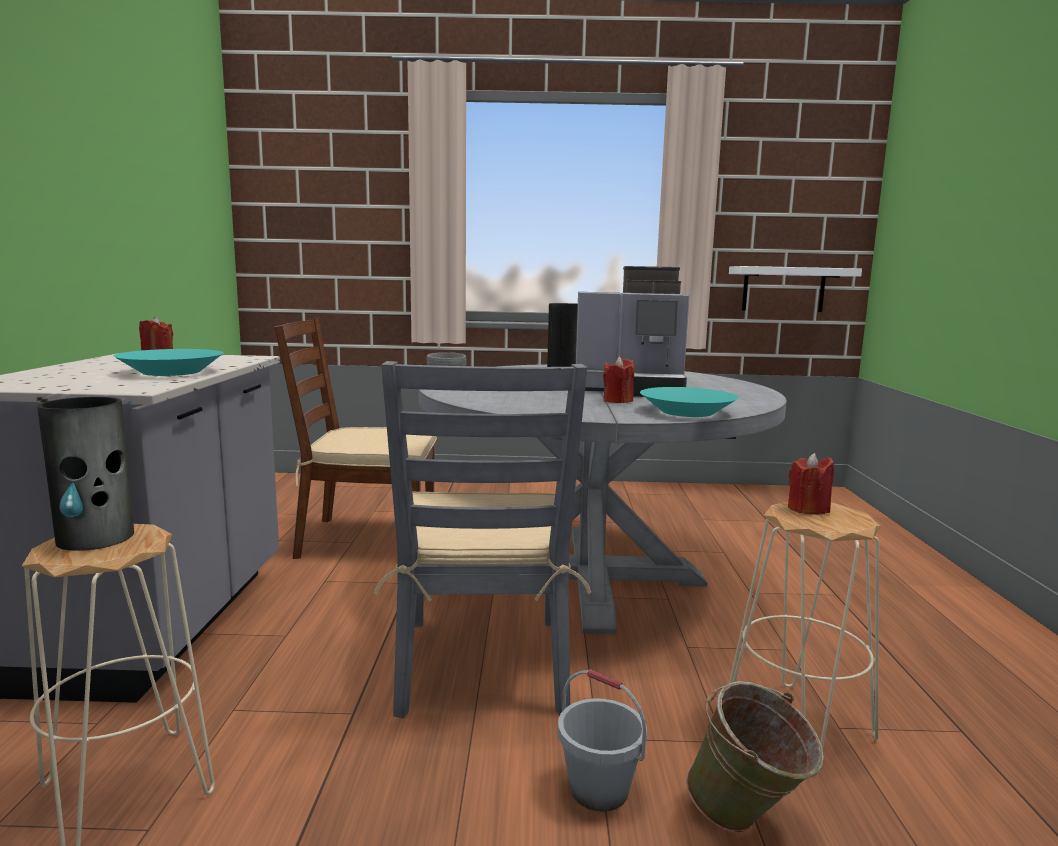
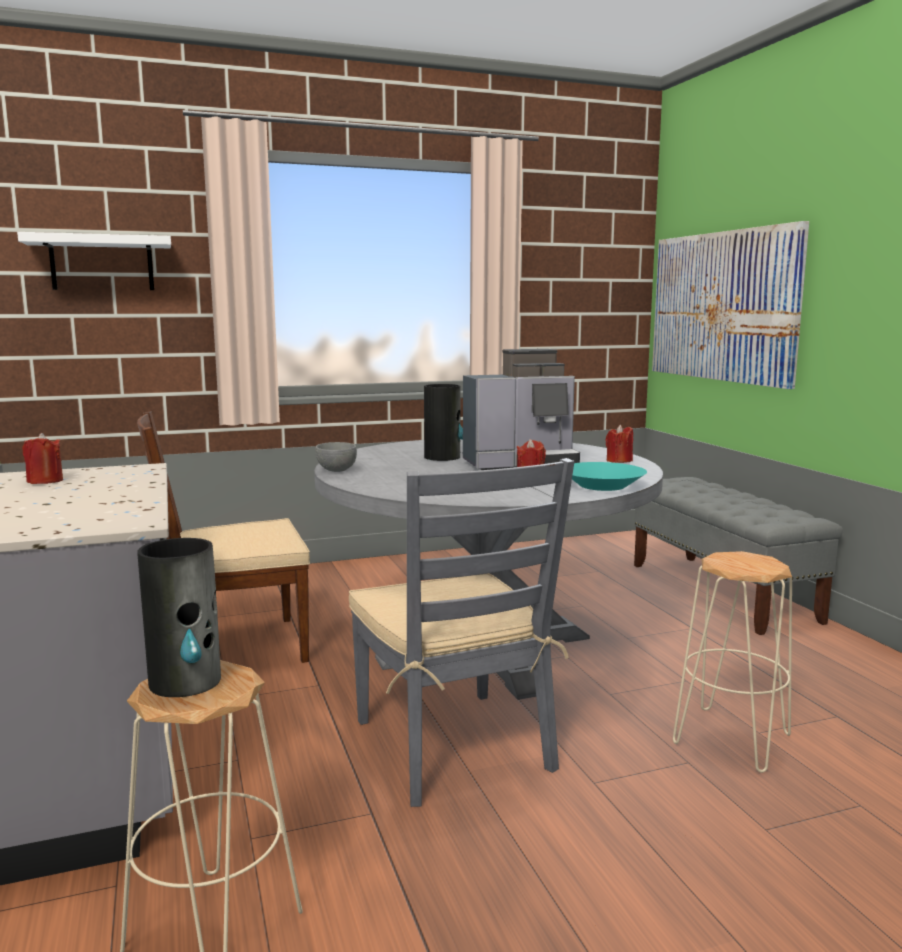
camera: 20 degrees left, 0 degrees up
(171, 372) = (109, 497): turquoise bowl -> none
(598, 790) = (624, 821): grey bucket -> none
(747, 822) = (742, 815): green bucket -> none
(783, 289) = (580, 350): white shelf -> white shelf (102, 264)
(808, 509) = (732, 559): red candle -> red candle (619, 461)
(899, 562) = (721, 592): none -> grey bench
(941, 238) = (722, 306): none -> picture

